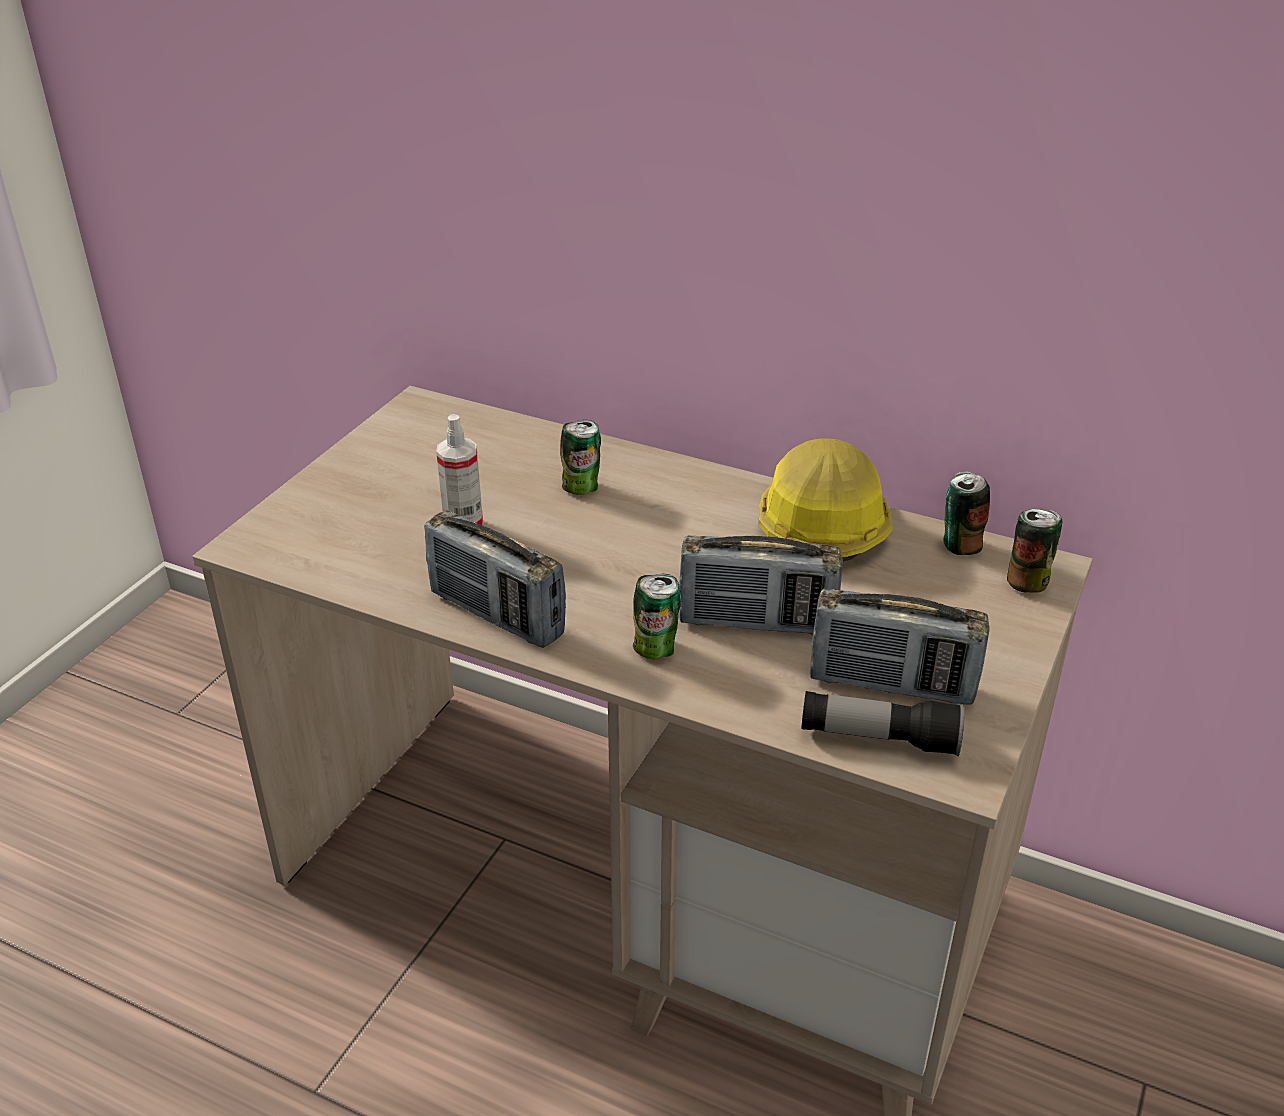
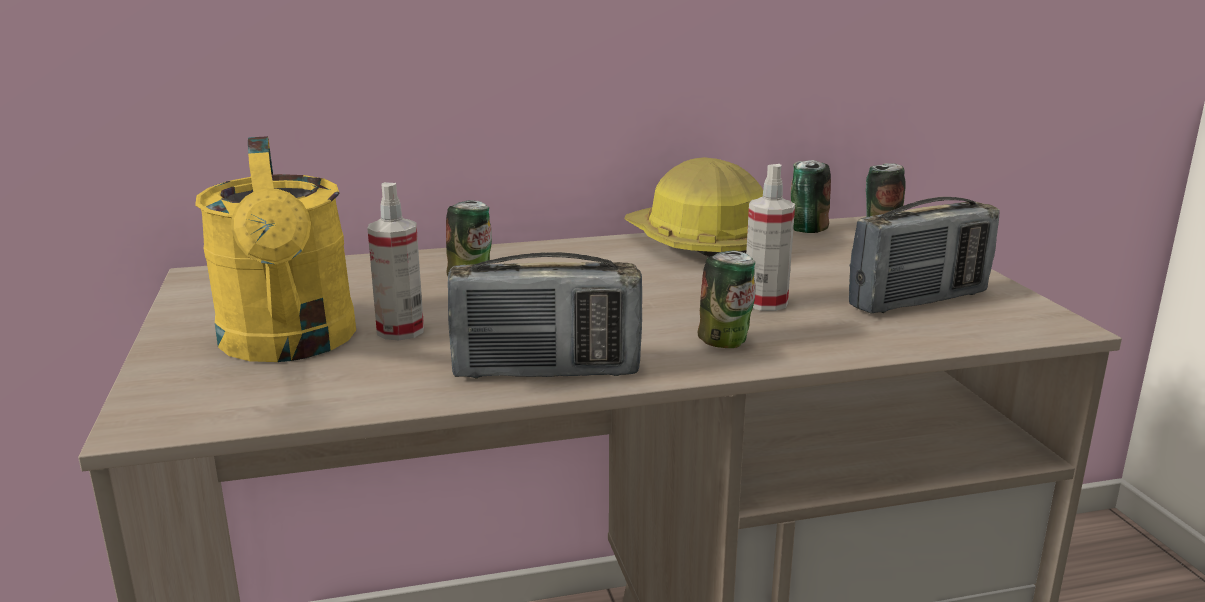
camera: 40 degrees left, 15 degrees down
(386, 509) = (290, 345): none -> yellow watering can
(756, 622) = (765, 303): radio -> spray bottle
(878, 738) = (974, 328): flashlight -> none

